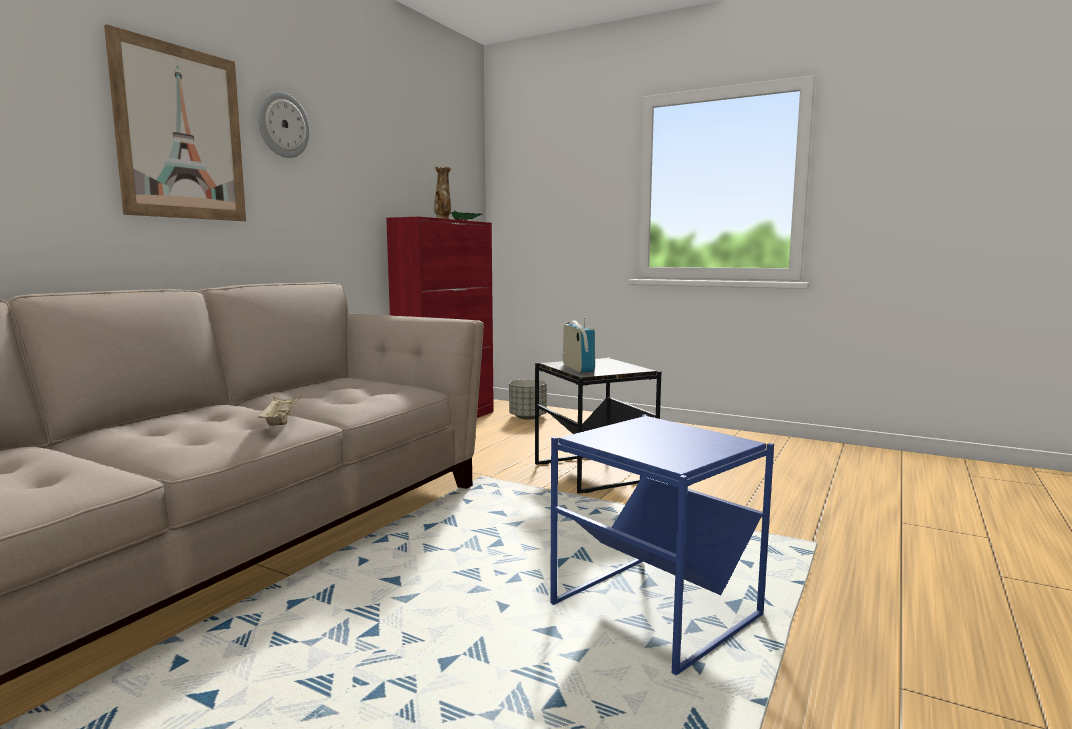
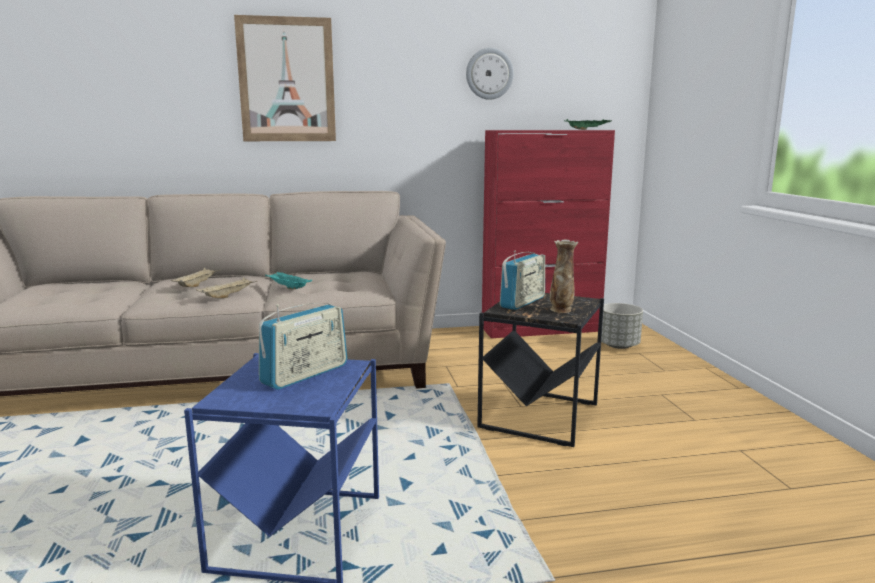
camera: 50 degrees right, 5 degrees up
(186, 423) = (197, 285): none -> beige tray
(283, 125) = (376, 60): wall clock -> wall clock (489, 74)
(322, 402) = (288, 288): none -> turquoise tray
(443, 219) = (541, 129): vase -> vase (561, 310)
(651, 433) = (305, 374): none -> radio

